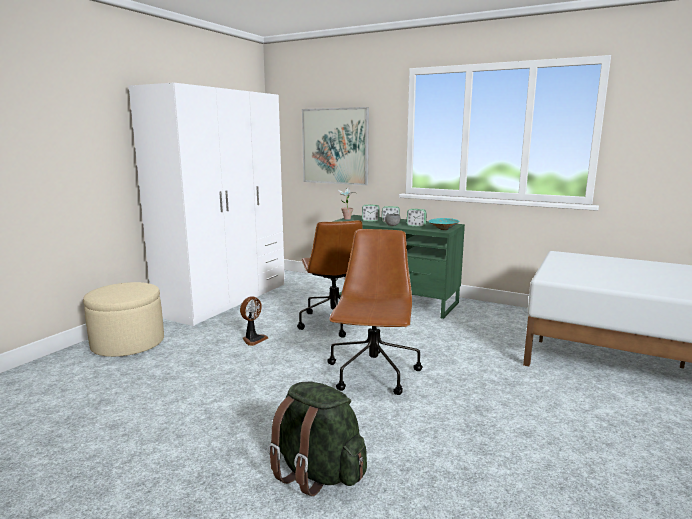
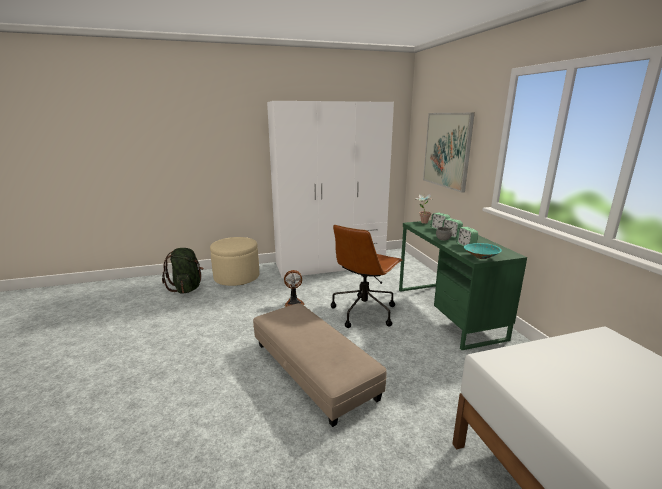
camera: 45 degrees right, 5 degrees up
(318, 473) = (163, 419): green backpack -> green backpack (187, 288)
(373, 374) = (313, 370): brown office chair -> beige ottoman

